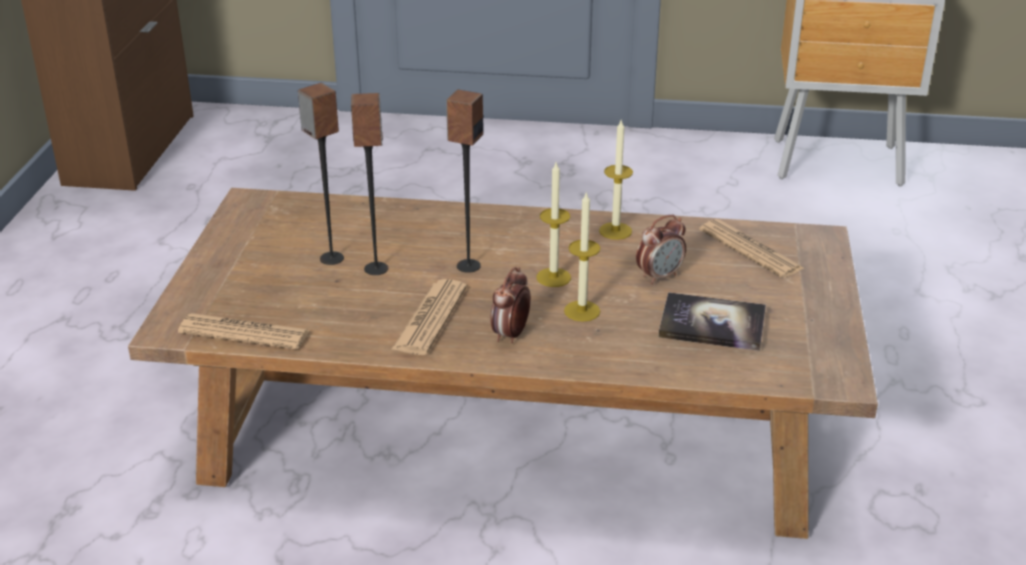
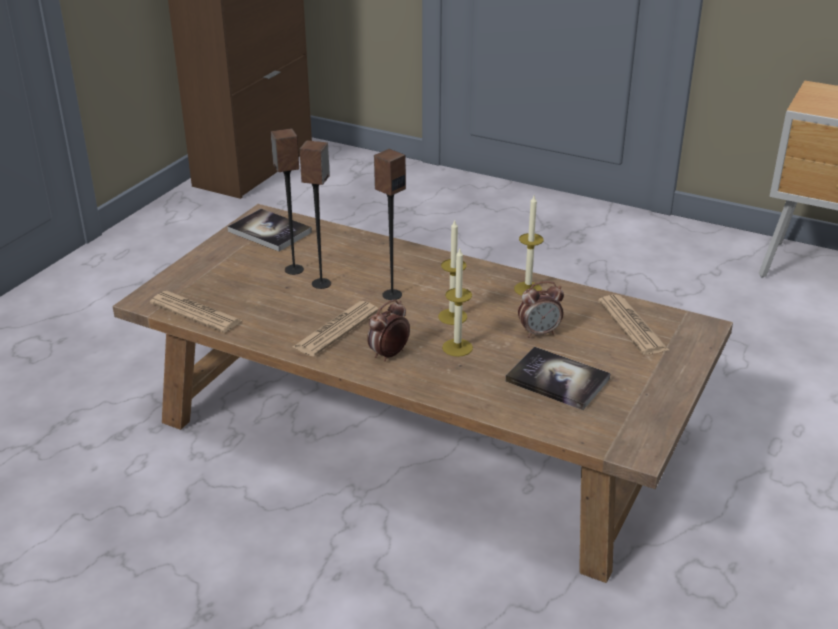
camera: 20 degrees right, 0 degrees up
(270, 219) = (269, 232): none -> book

